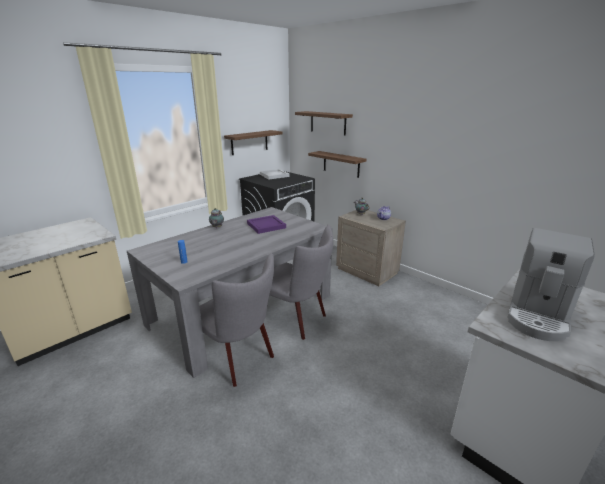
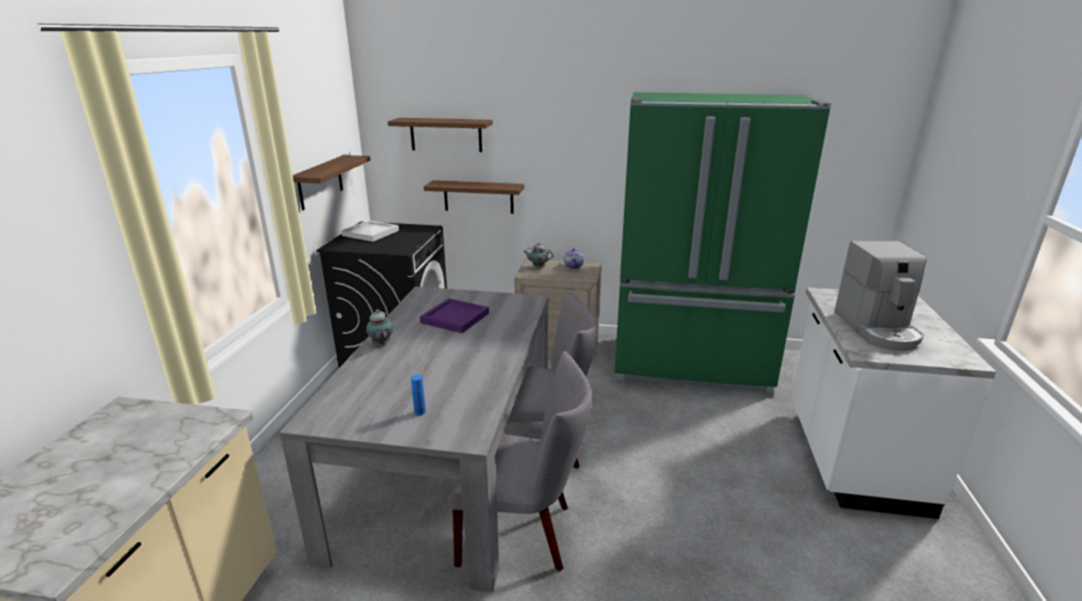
camera: 35 degrees left, 0 degrees up
(447, 311) = (691, 366): none -> green fridge

